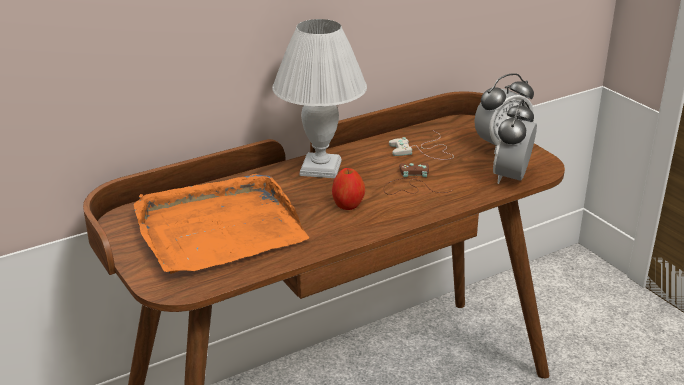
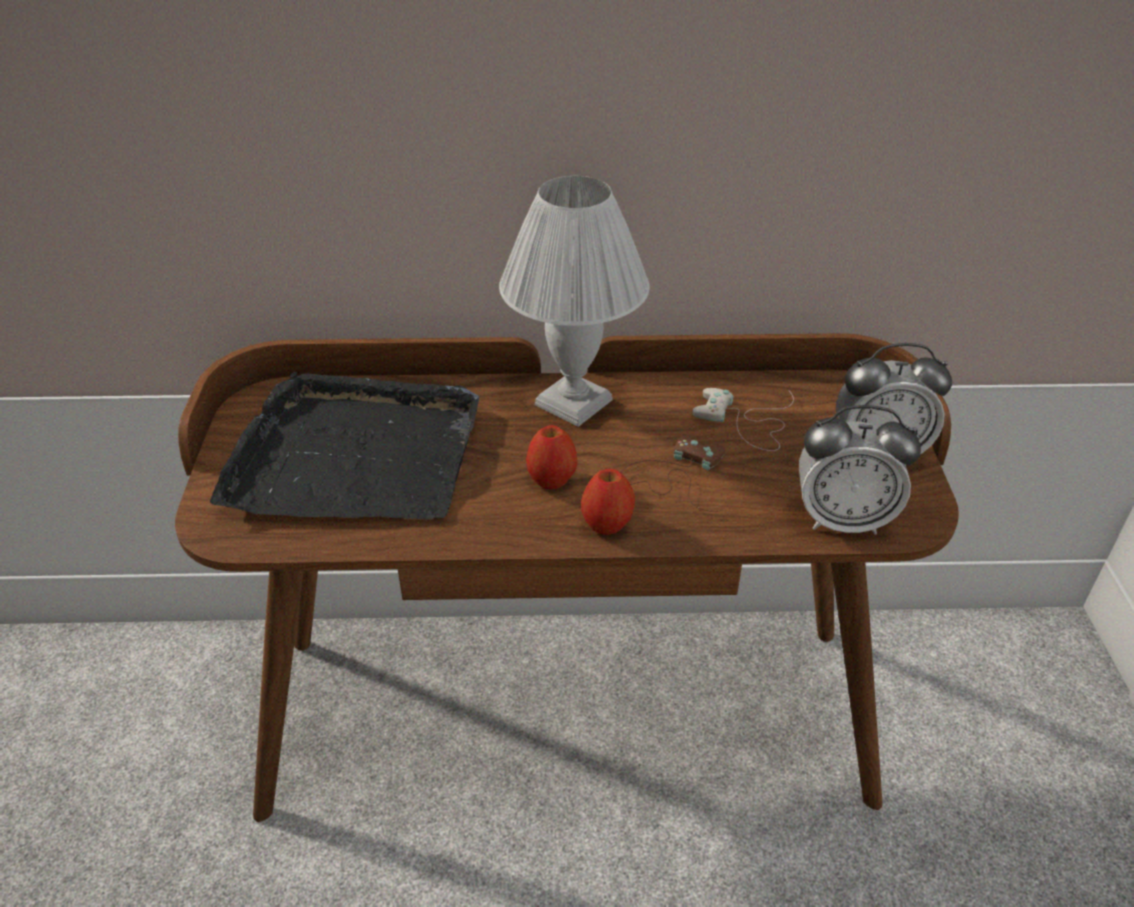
camera: 30 degrees right, 10 degrees up
(218, 229) = (356, 456): orange tray -> black tray
(399, 215) = (607, 525): none -> apple
(511, 178) = (842, 520): alarm clock -> alarm clock turned 135 degrees counterclockwise

